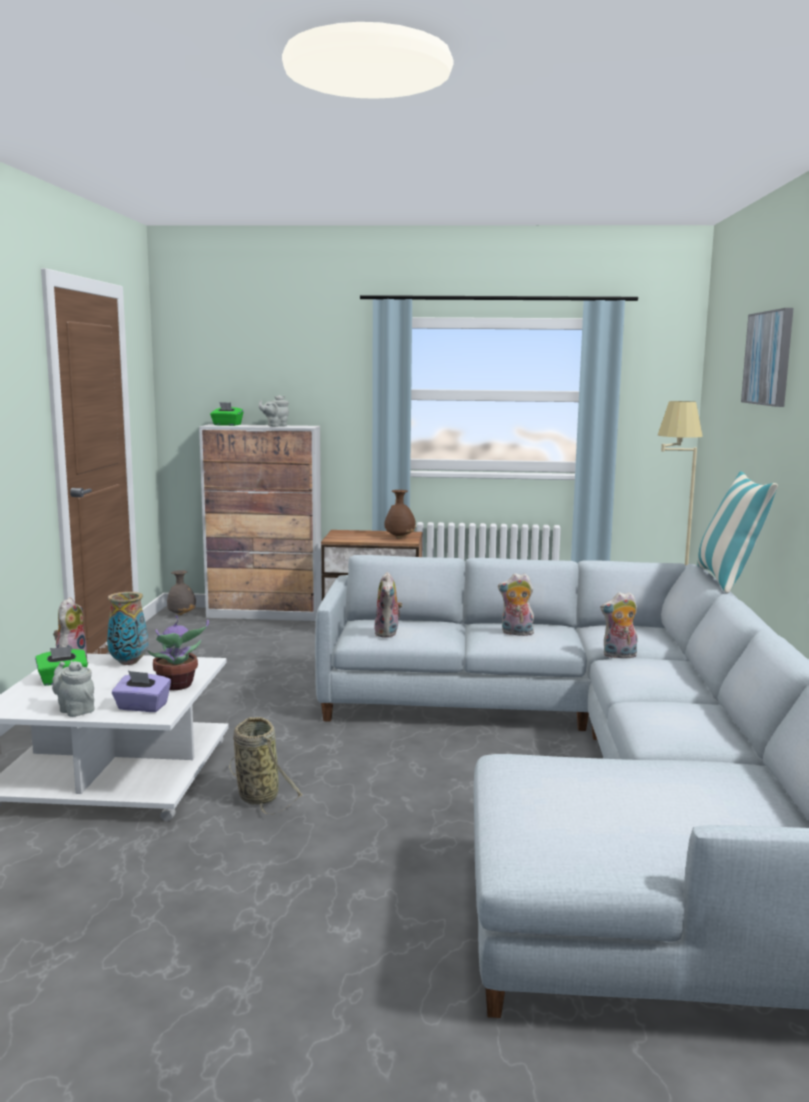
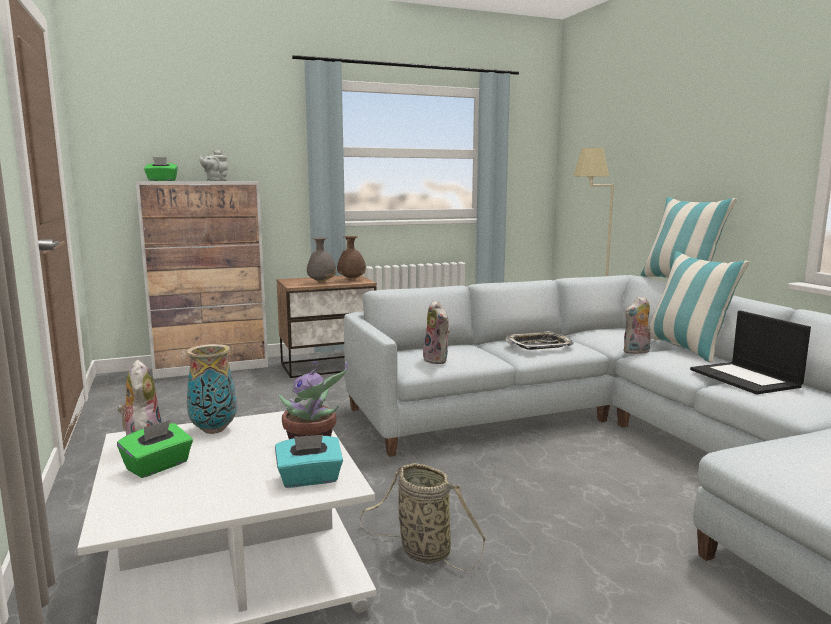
camera: 25 degrees left, 0 degrees up
(75, 710) = (228, 501): grey teapot -> none
(142, 707) = (309, 479): purple tissue box -> turquoise tissue box
(182, 614) = (123, 379): grey vase -> grey vase (321, 282)
(516, 633) = (538, 345): plush toy -> tray
(669, 700) = (746, 378): none -> laptop
(683, 660) = (687, 348): none -> pillow
(769, 358) = (675, 108): picture -> none

